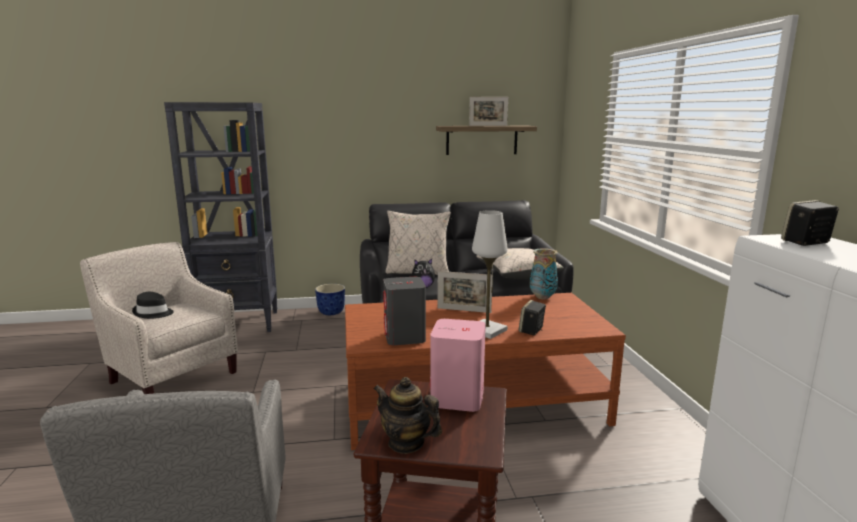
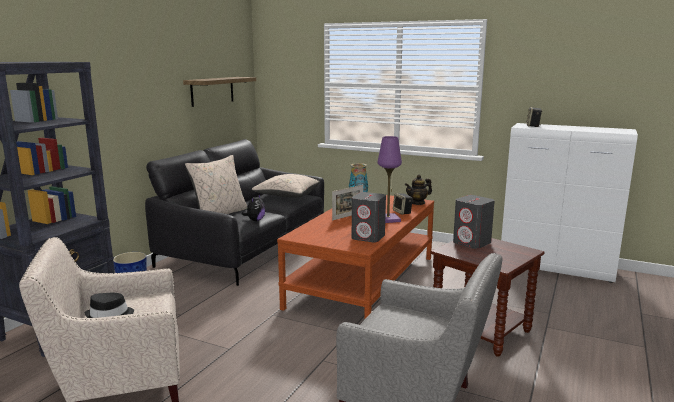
camera: 55 degrees left, 0 degrees up
(406, 443) = (508, 261): teapot -> teapot (418, 203)
(457, 398) = (472, 243): pink speaker -> grey speaker
(487, 330) = (388, 219): white table lamp -> purple table lamp
(488, 125) = (221, 78): picture frame -> none

